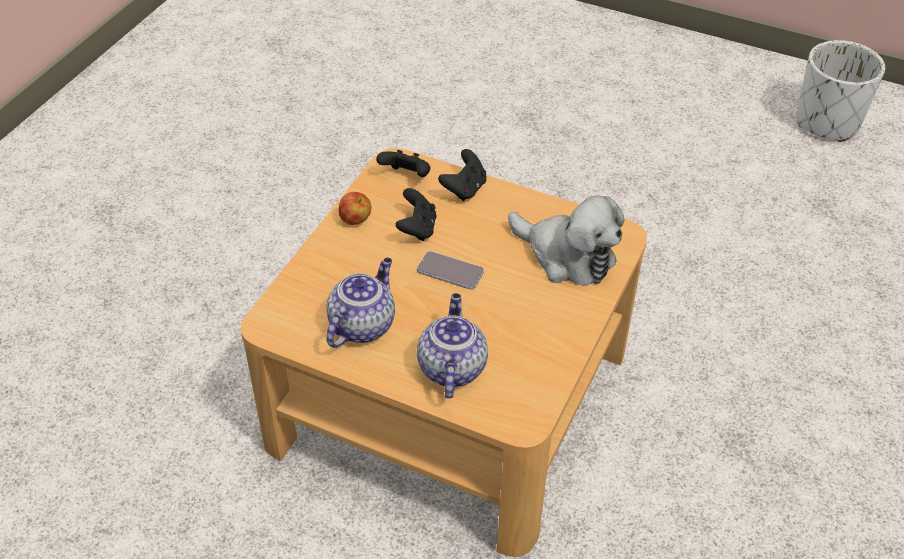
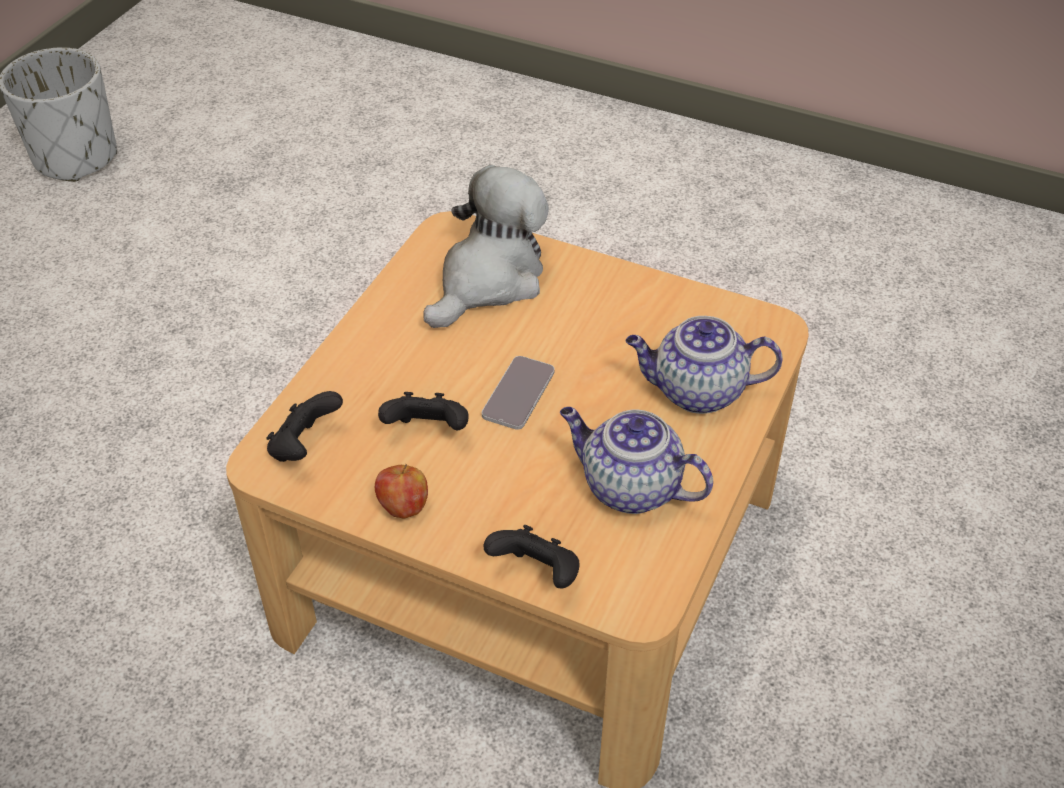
camera: 90 degrees left, 0 degrees up
(464, 189) = (342, 379): black game controller -> black game controller (537, 573)

